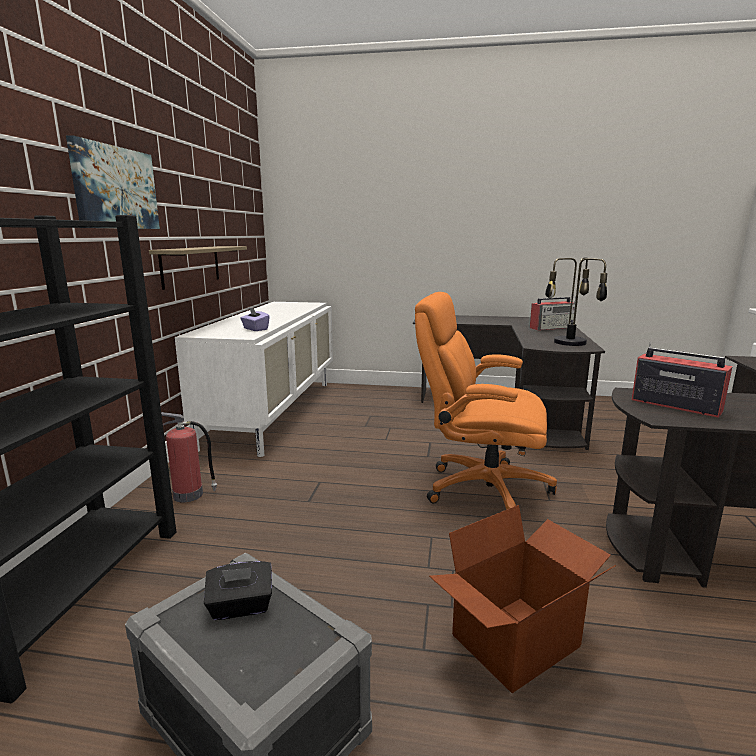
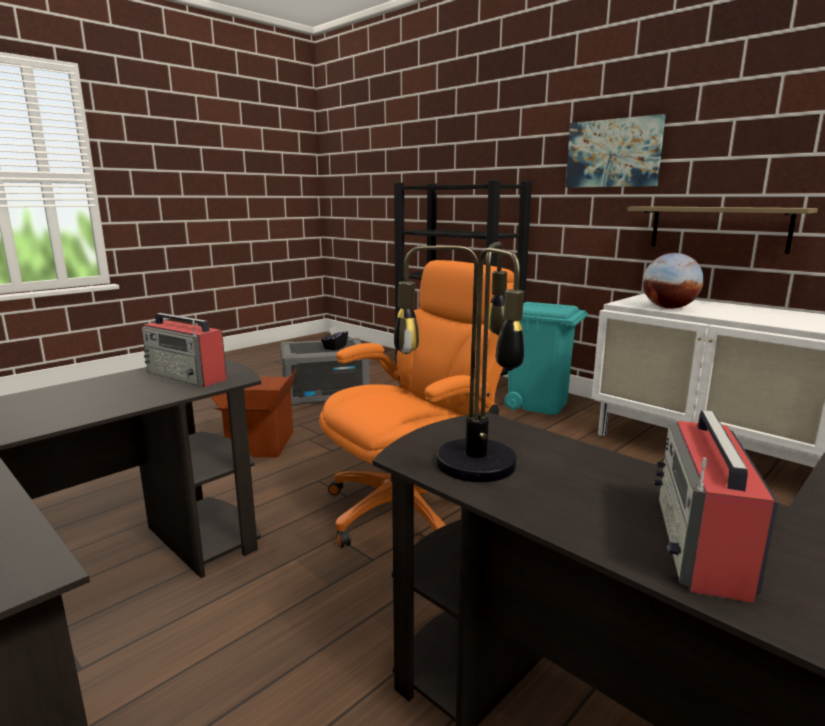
camera: 125 degrees right, 0 degrees up
(190, 495) = (538, 403): fire extinguisher -> turquoise trash can
(255, 329) = (669, 308): purple tissue box -> globe
(674, 405) = (187, 376): radio -> radio turned 45 degrees clockwise

